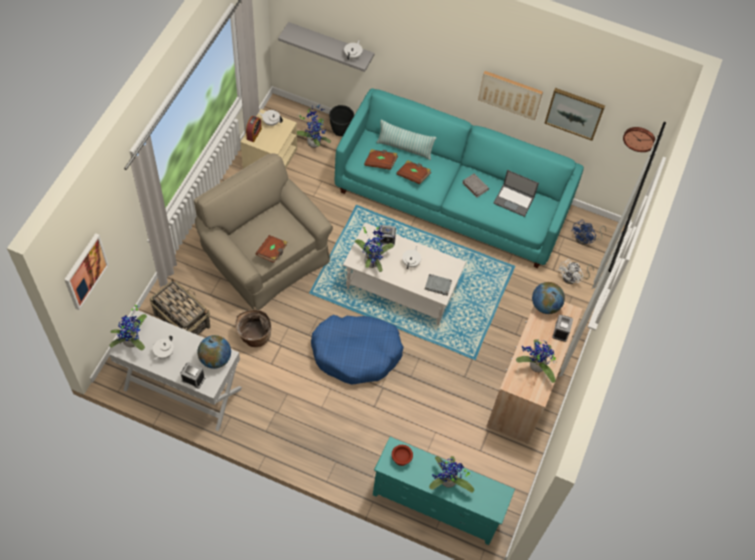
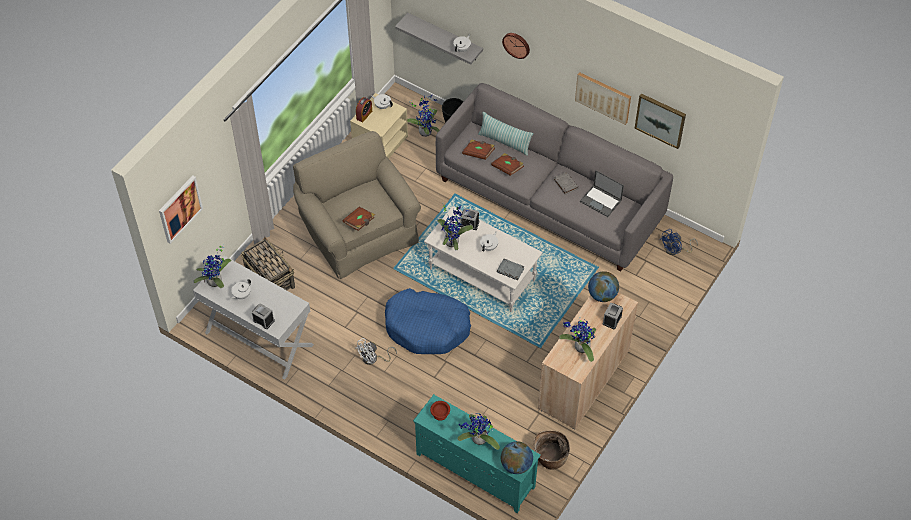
camera: 15 degrees right, 5 degrees down
(215, 359) = (286, 306): globe -> globe (516, 465)
(254, 336) = (334, 301): basket -> basket (549, 458)
(452, 199) = (549, 198): turquoise sofa -> grey sofa
(573, 278) = (654, 285): white fan -> white fan (373, 359)
(639, 138) = (719, 149): wall clock -> wall clock (516, 44)

